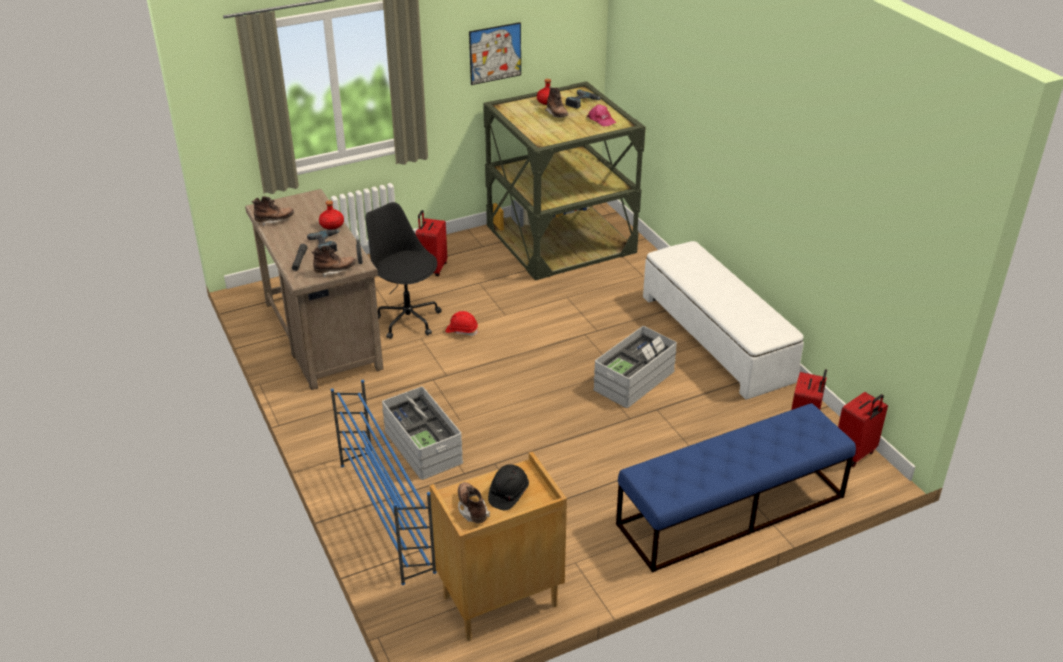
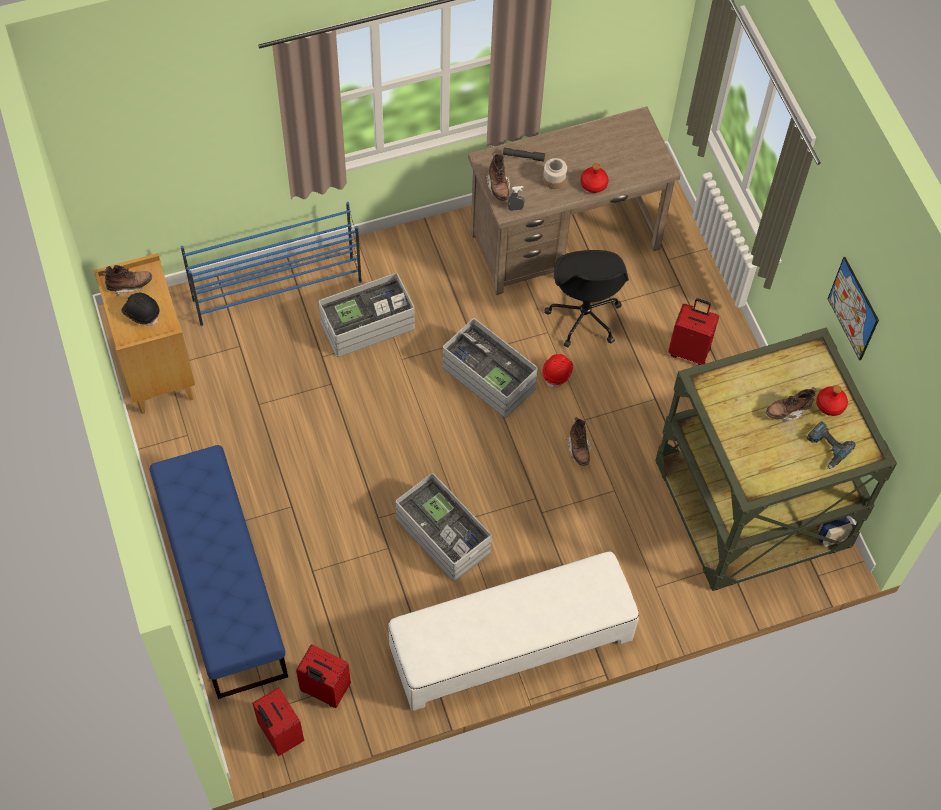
camera: 95 degrees right, 25 degrees up
(275, 221) = (609, 133): brown boot -> brown boot (579, 449)
(327, 244) = (554, 180): power drill -> jar
(407, 320) = (584, 320): black office chair -> black office chair turned 120 degrees clockwise
(472, 367) = (488, 377): none -> grey storage box
(601, 120) = (769, 462): pink cap -> none

